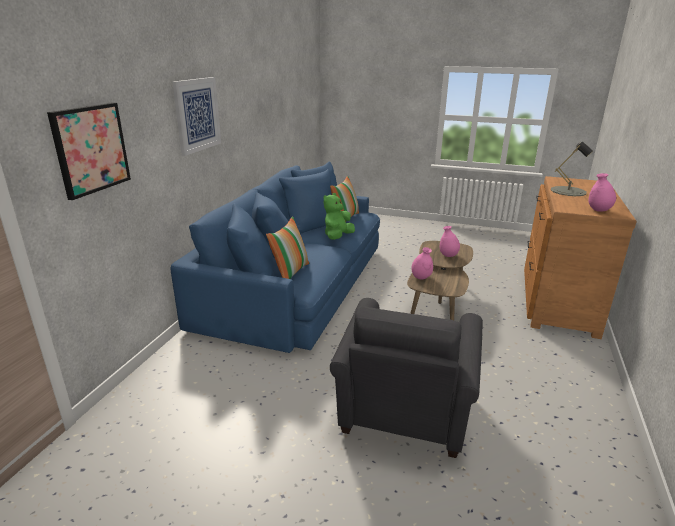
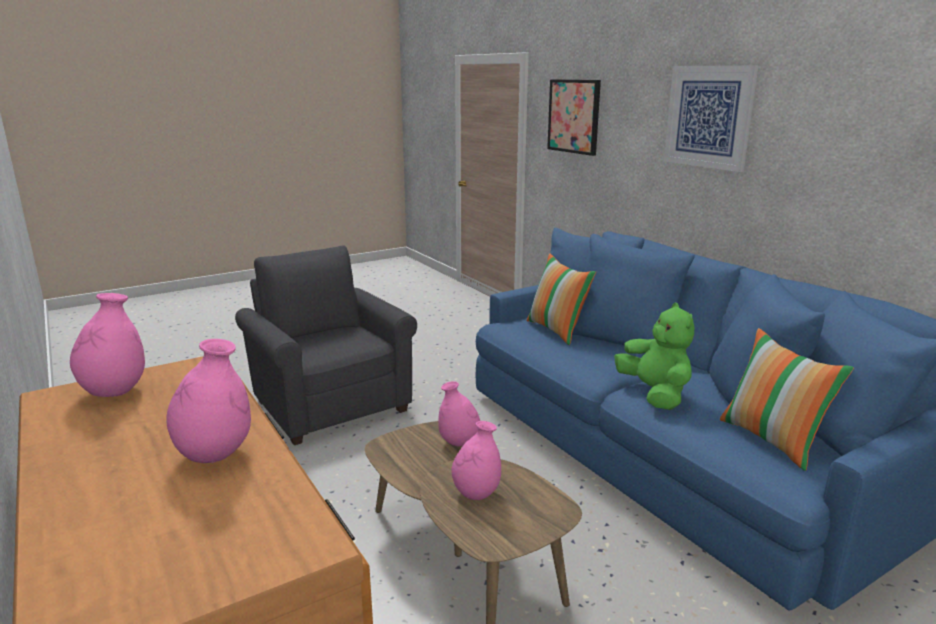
camera: 130 degrees right, 5 degrees down
(568, 191) = (215, 454): grey table lamp -> pink vase

